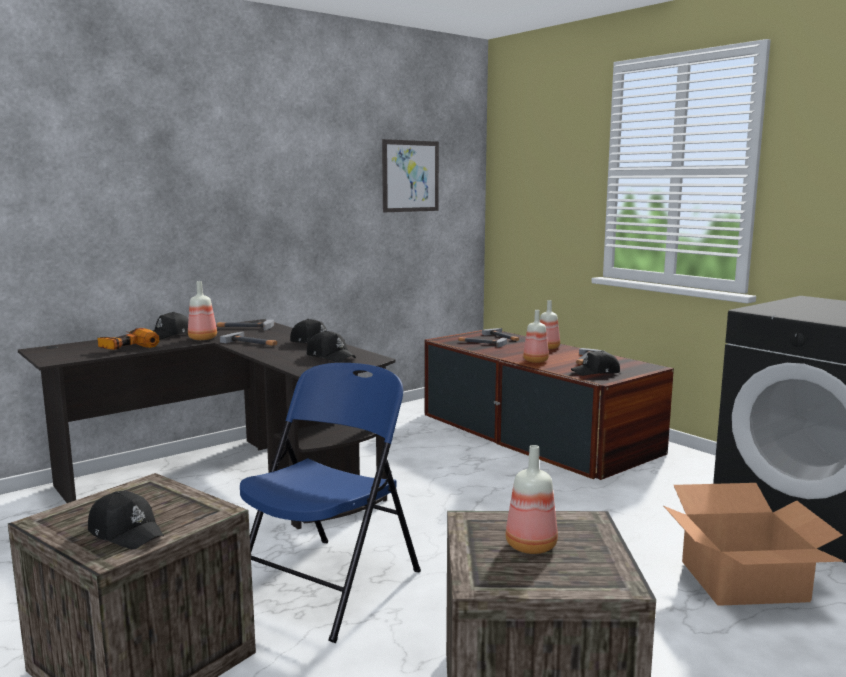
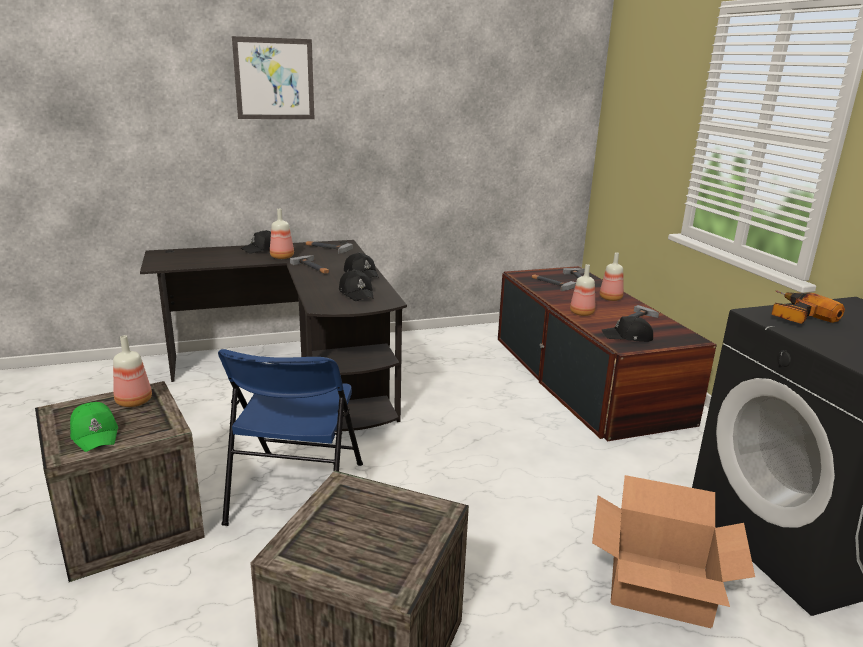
camera: 20 degrees right, 10 degrees up
(126, 347) = (218, 258): power drill -> power drill (795, 316)
(126, 532) = (95, 434): black cap -> green cap
(329, 586) = (296, 493): blue chair -> blue chair turned 135 degrees clockwise
(410, 176) = (512, 112): picture -> picture (274, 79)
(530, 545) = (363, 525): bottle -> bottle (134, 401)

